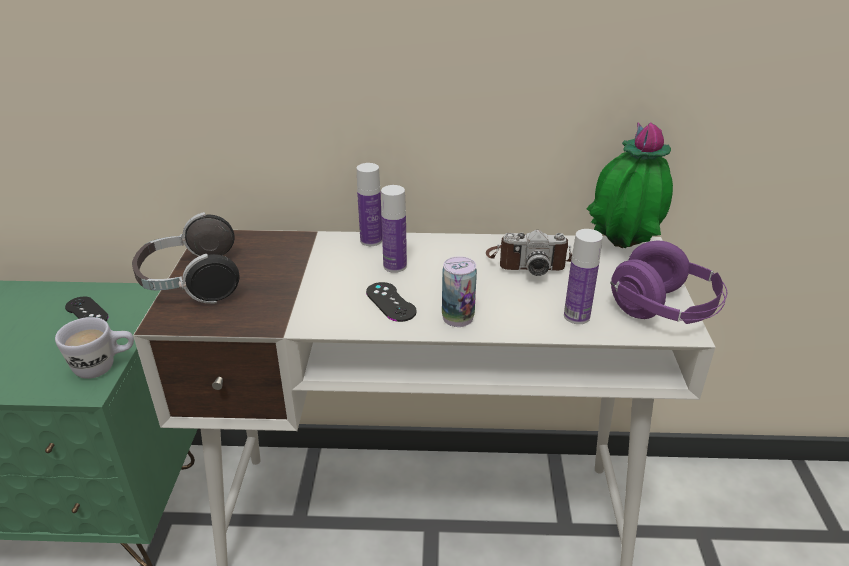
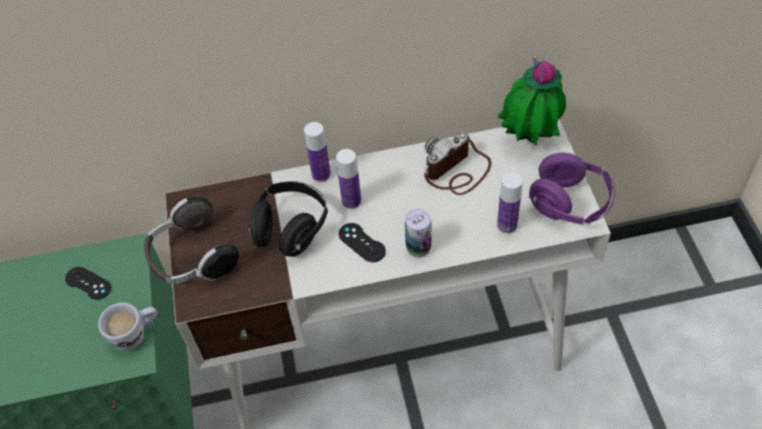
camera: 10 degrees left, 20 degrees up
(314, 277) = (290, 229): none -> black headphones
(528, 261) = (457, 171): camera -> camera turned 150 degrees clockwise

